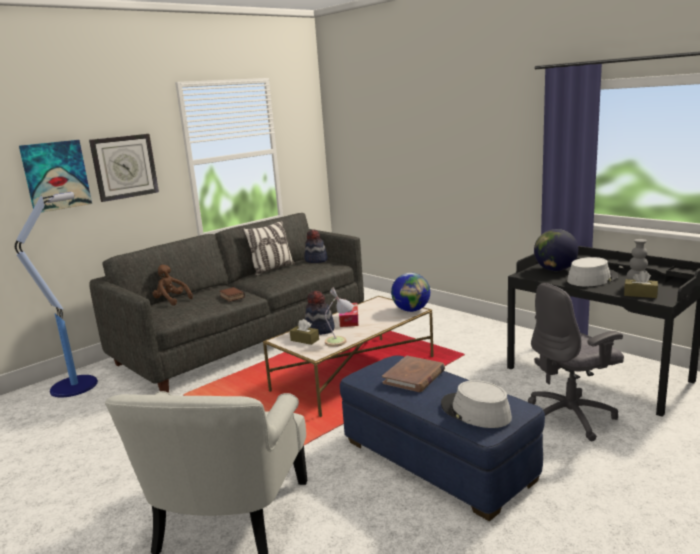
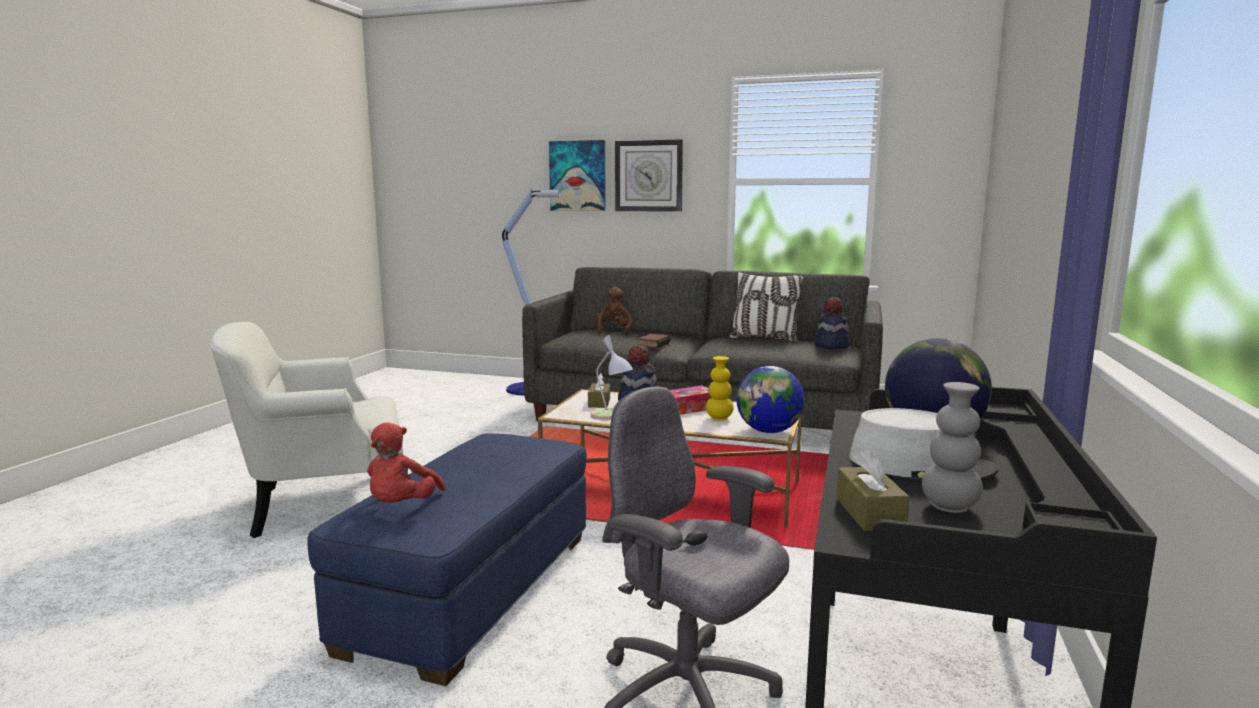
camera: 60 degrees right, 5 degrees down
(376, 316) = (719, 418): none -> yellow vase
(414, 377) = (500, 459): brown book -> none
(475, 411) = (402, 506): grey hat -> red plush toy

